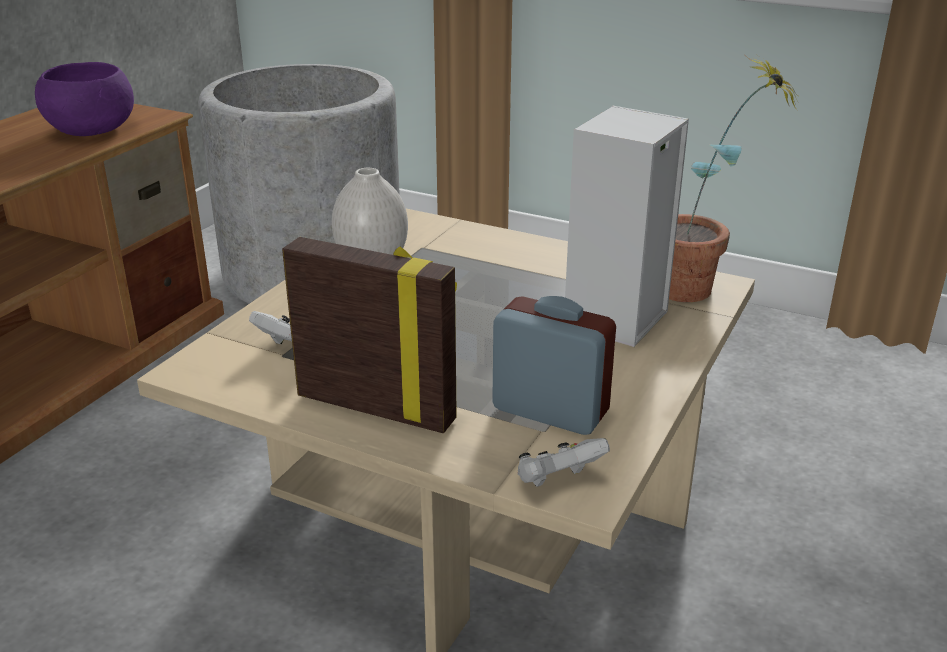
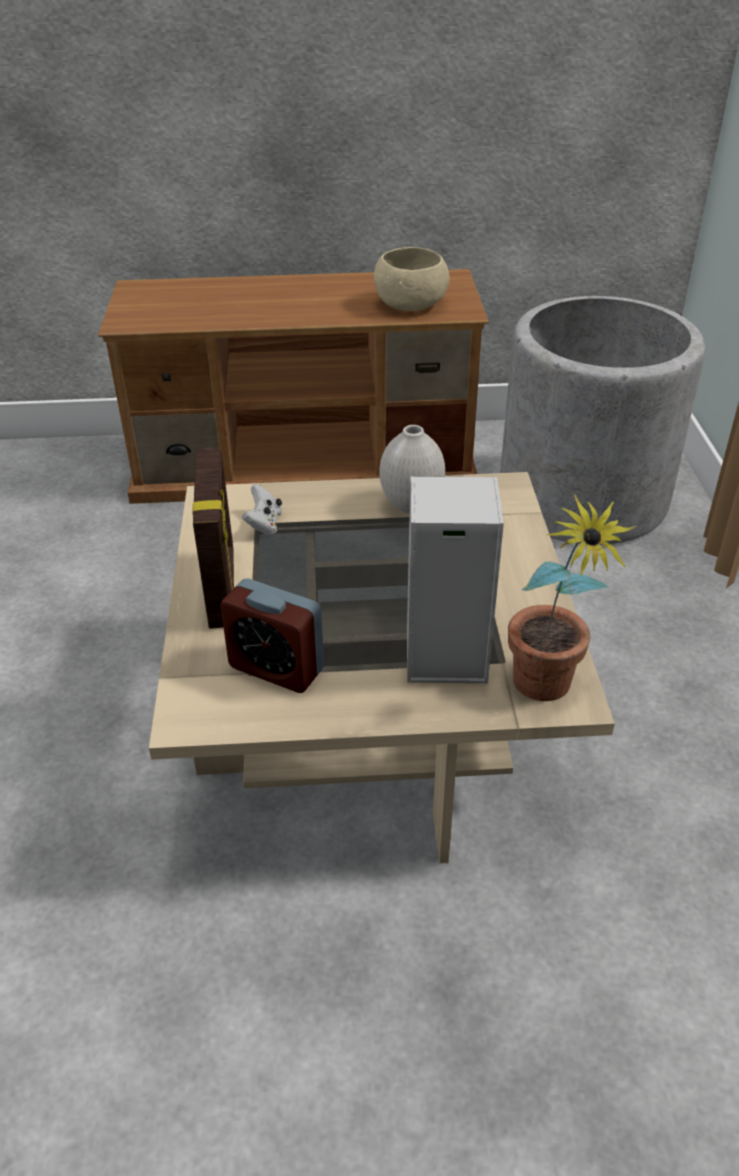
camera: 60 degrees right, 10 degrees up
(92, 130) = (410, 304): purple bowl -> beige bowl
(550, 410) = (276, 668): alarm clock -> alarm clock turned 120 degrees clockwise
(558, 481) = (190, 702): white game controller -> none

